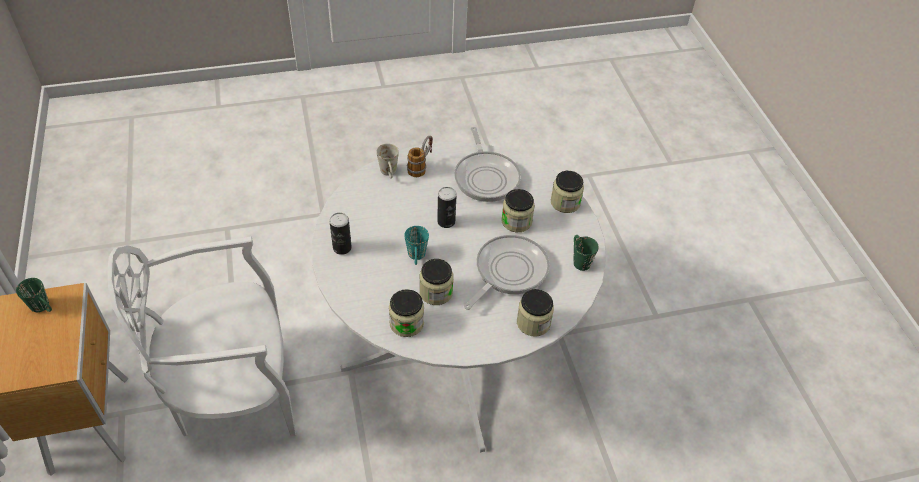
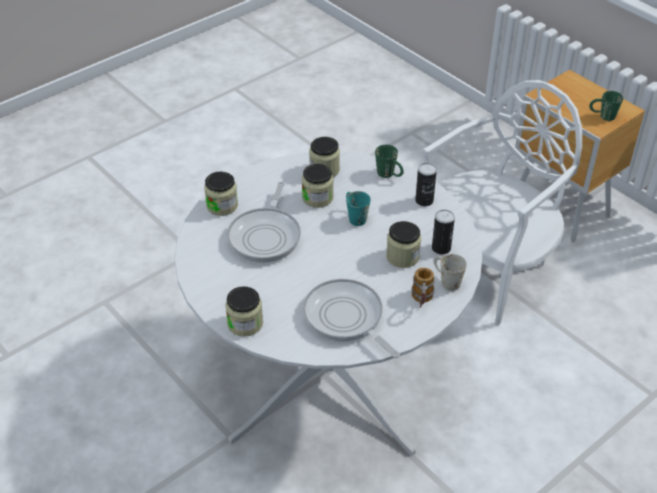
camera: 155 degrees right, 5 degrees down
(446, 221) = (352, 257): can -> can (441, 248)
(516, 221) = (285, 283): jar -> jar (402, 256)
(579, 259) = (205, 271): green mug -> green mug (389, 175)

